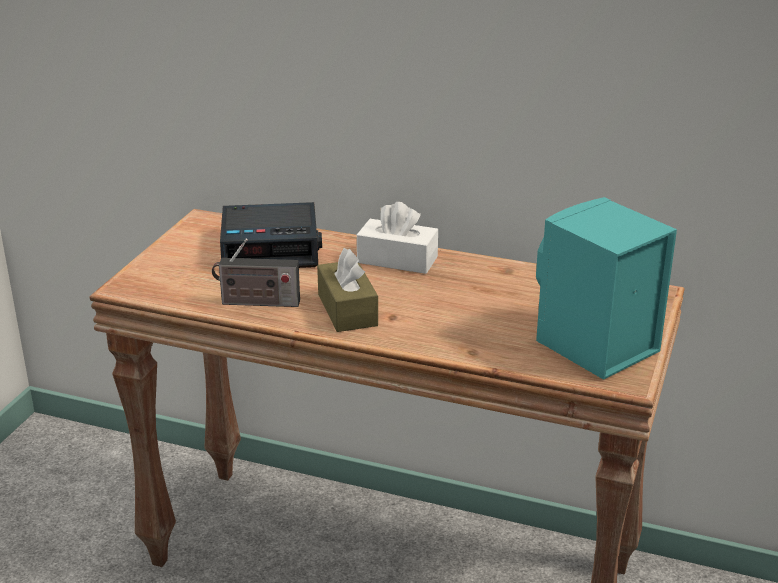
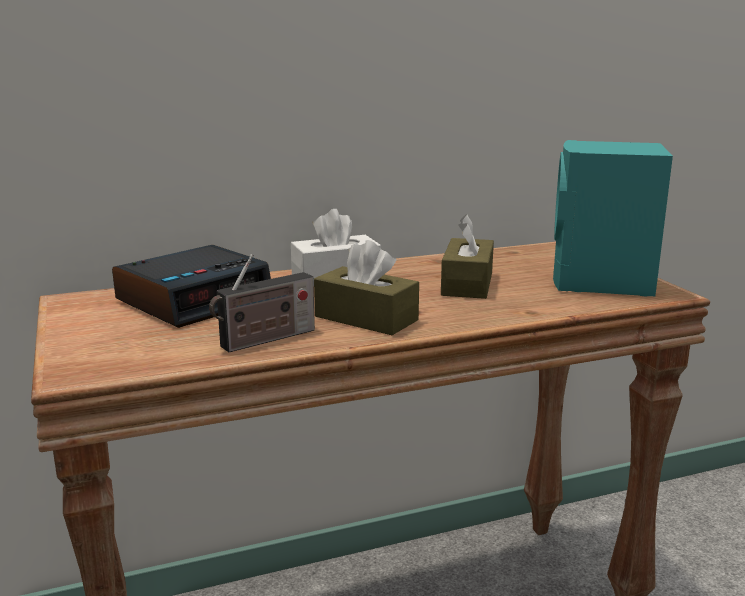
camera: 40 degrees left, 10 degrees down
(480, 305) = (467, 284): none -> brown tissue box

